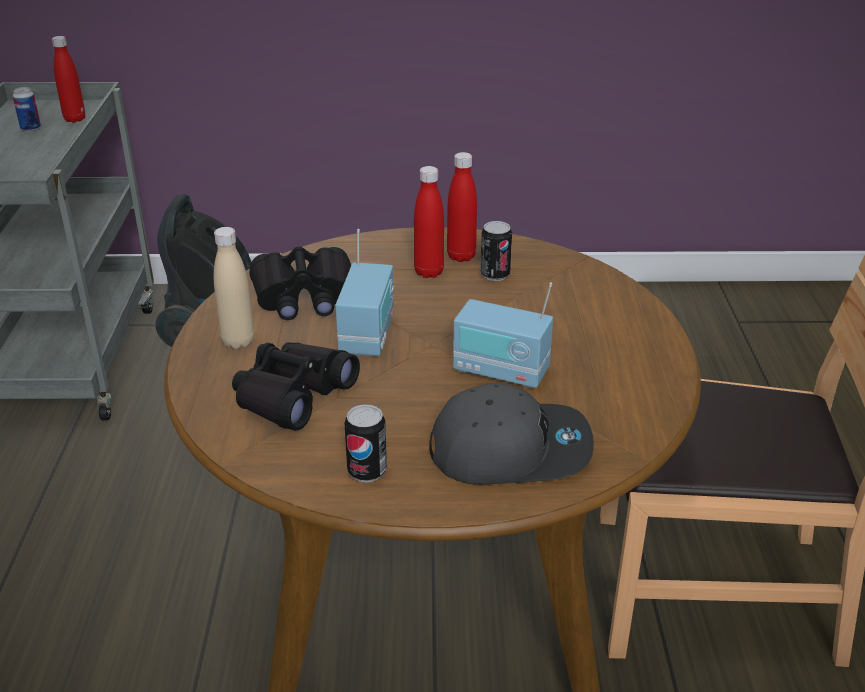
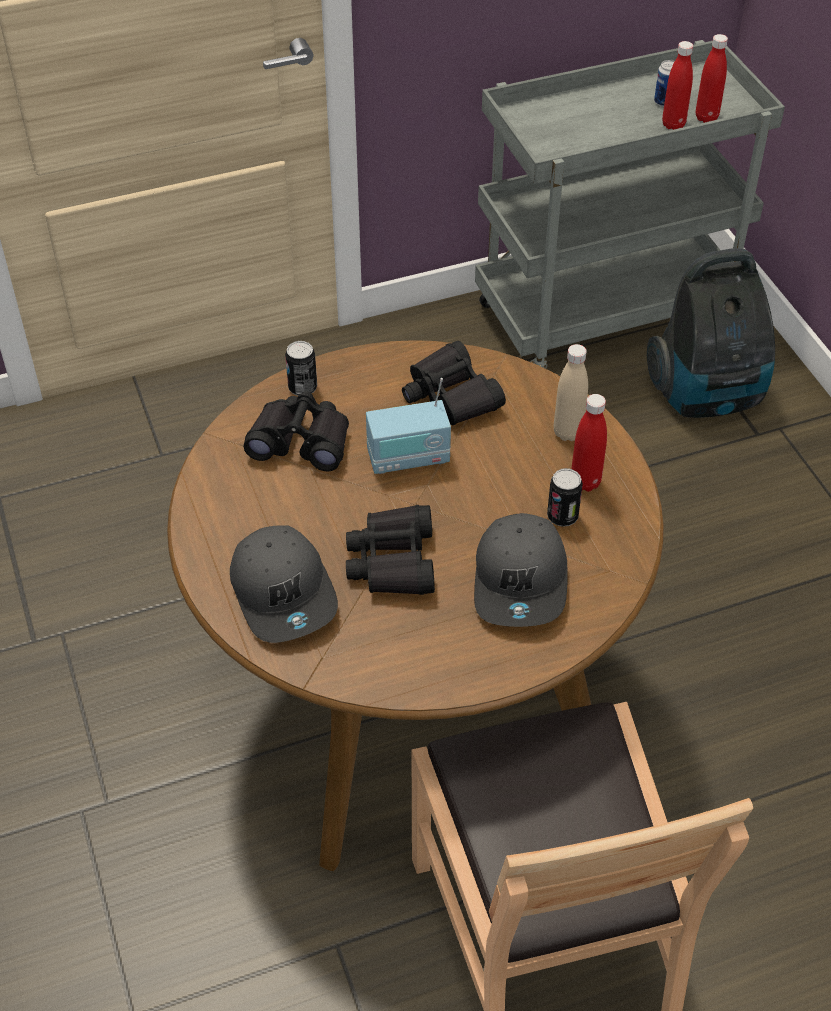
camera: 70 degrees right, 15 degrees up
(238, 341) = (361, 383): beige bottle -> beige bottle (567, 432)
(367, 471) = (224, 514): can -> can (302, 388)
(429, 272) = (540, 467): red bottle -> red bottle (673, 124)
(500, 372) = (393, 561): radio -> black binoculars
(561, 310) = (521, 581): none -> grey cap

